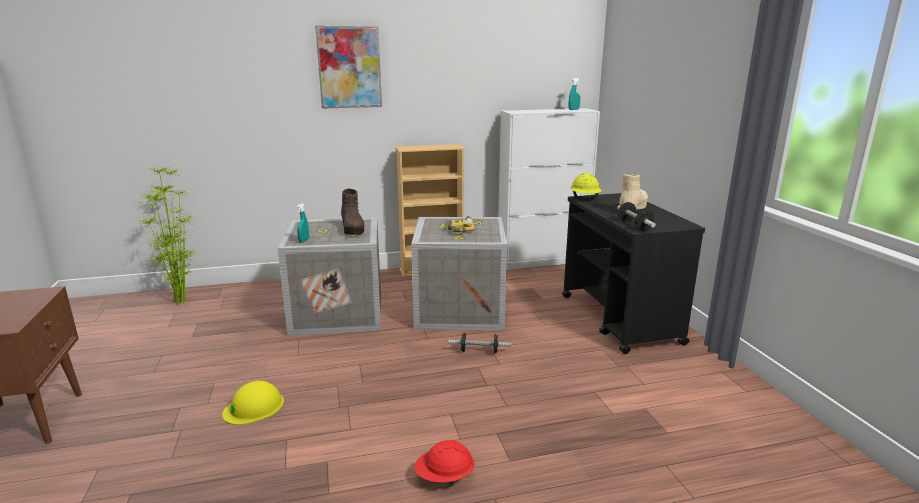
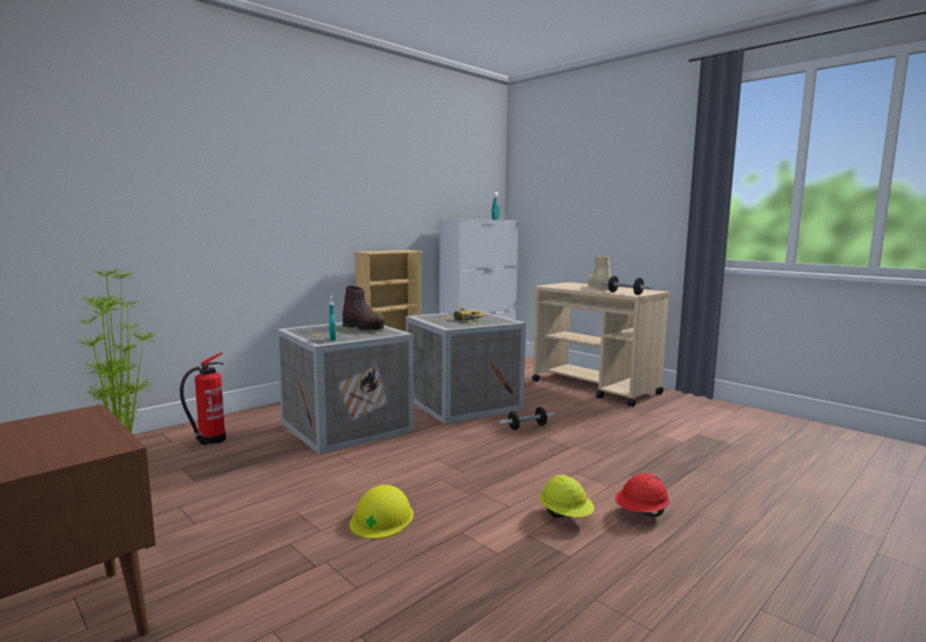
camera: 30 degrees left, 10 degrees down
(239, 303) = (209, 441): none -> fire extinguisher
(349, 67) = (310, 167): picture -> none
(585, 198) = (550, 285): yellow hard hat -> yellow hard hat (566, 516)
(619, 319) = (596, 387): black cart -> beige cart

